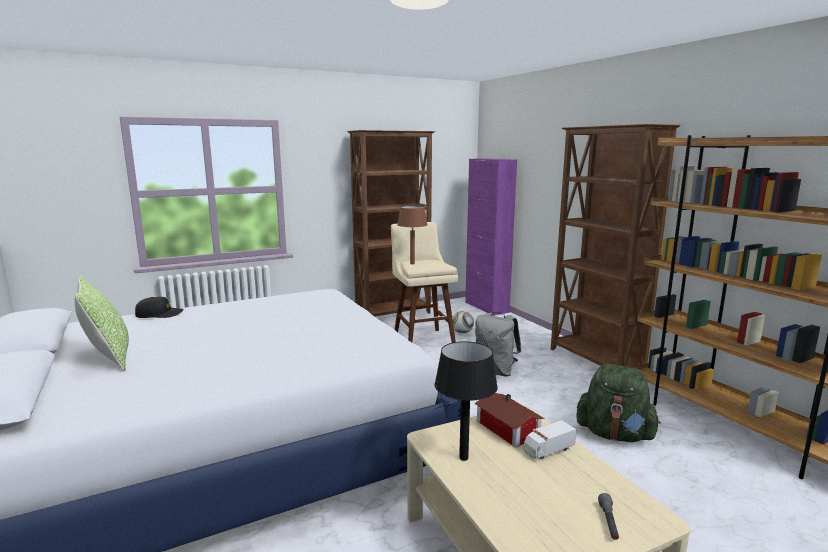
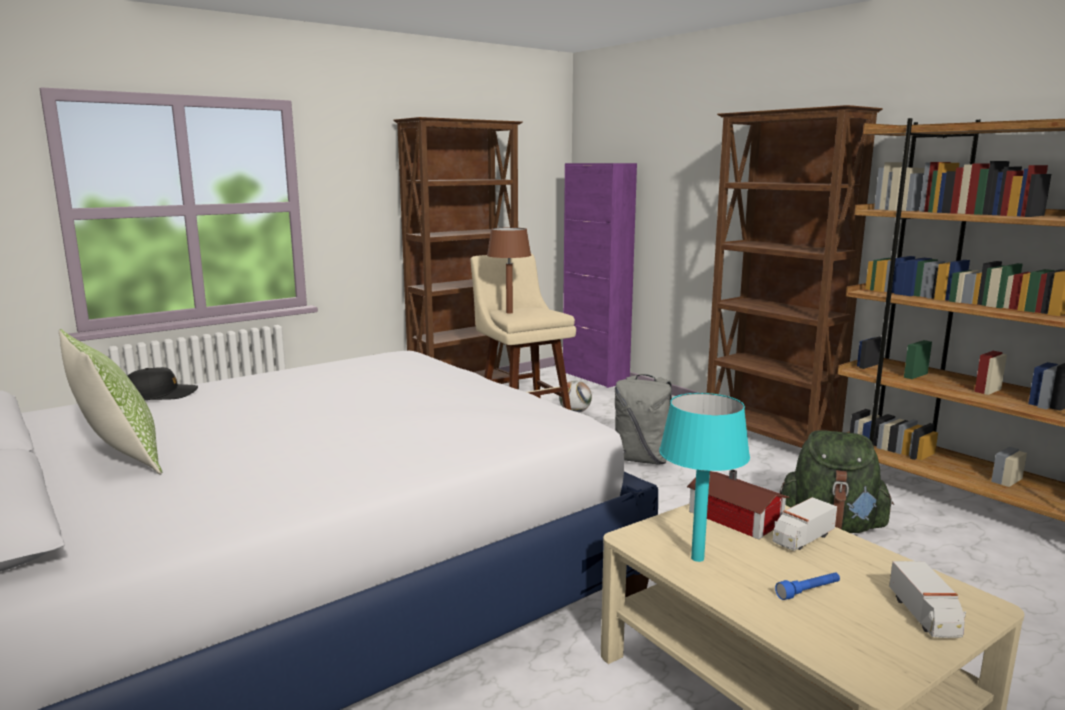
camera: 10 degrees left, 0 degrees up
(463, 457) = (697, 558): black table lamp -> turquoise table lamp
(530, 493) = (808, 591): none -> blue flashlight
(608, 522) = (924, 615): grey flashlight -> toy truck

